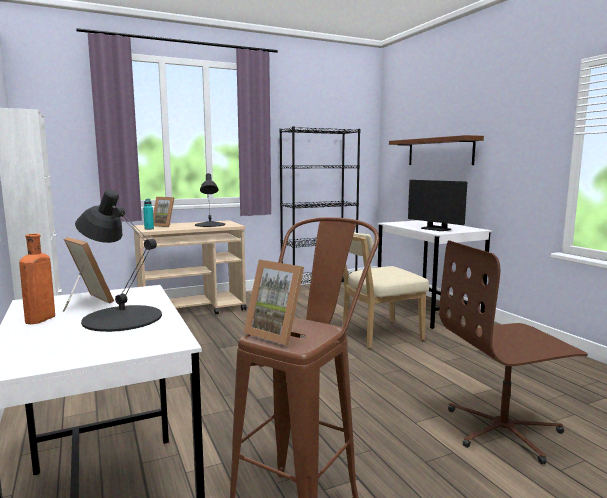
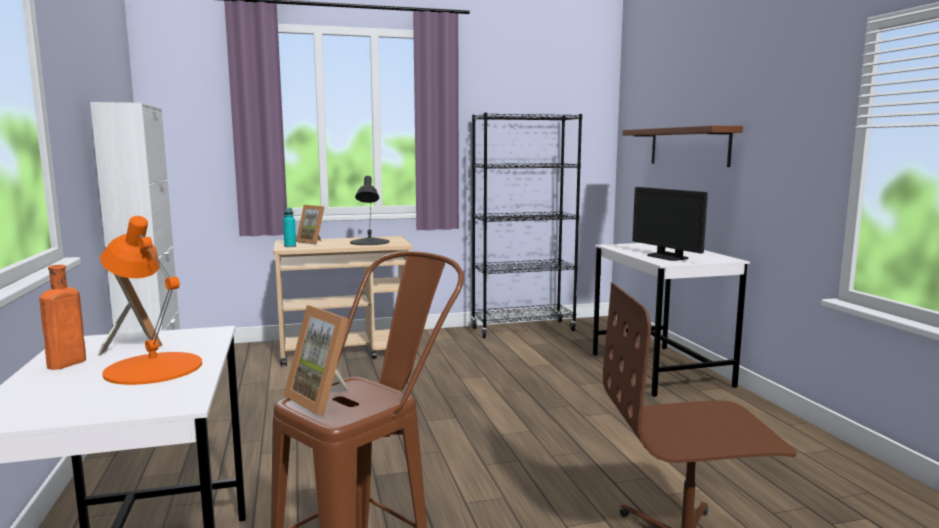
camera: 10 degrees right, 0 degrees up
(122, 318) = (153, 367): black table lamp -> orange table lamp
(377, 335) = (572, 401): beige chair -> none

